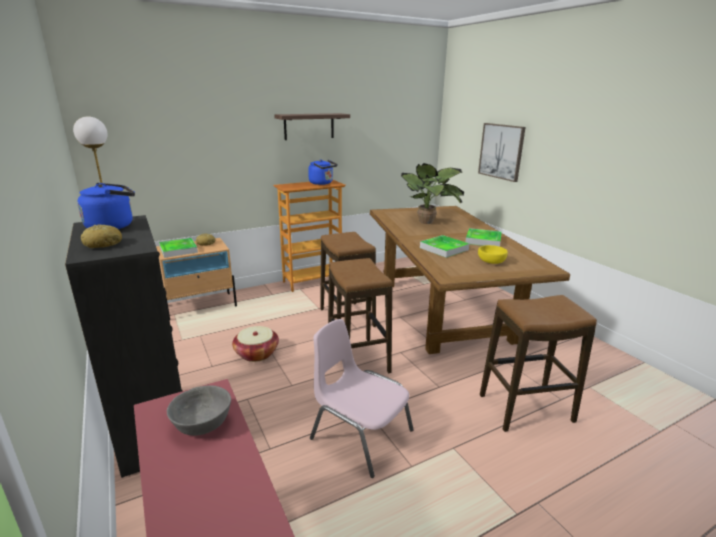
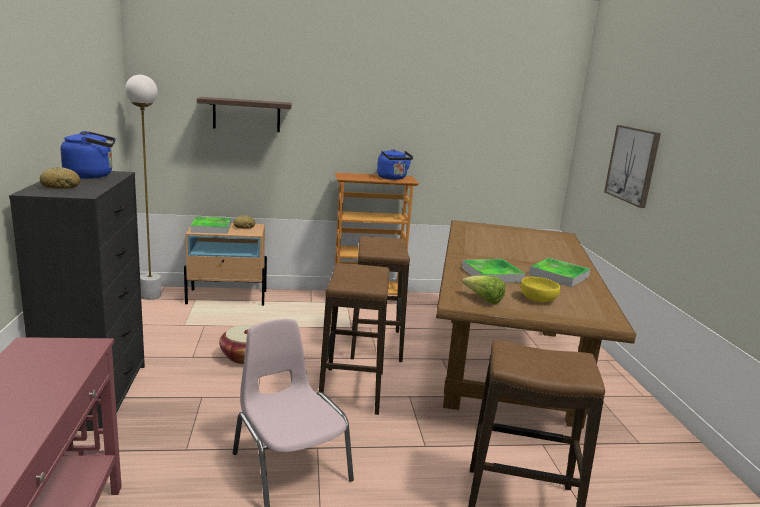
camera: 20 degrees right, 5 degrees down
(202, 423) = (51, 365): grey bowl -> none
(309, 126) = (388, 108): shelf -> shelf (246, 115)
(428, 222) = (510, 244): potted plant -> none
(461, 270) = (484, 300): none -> lettuce

